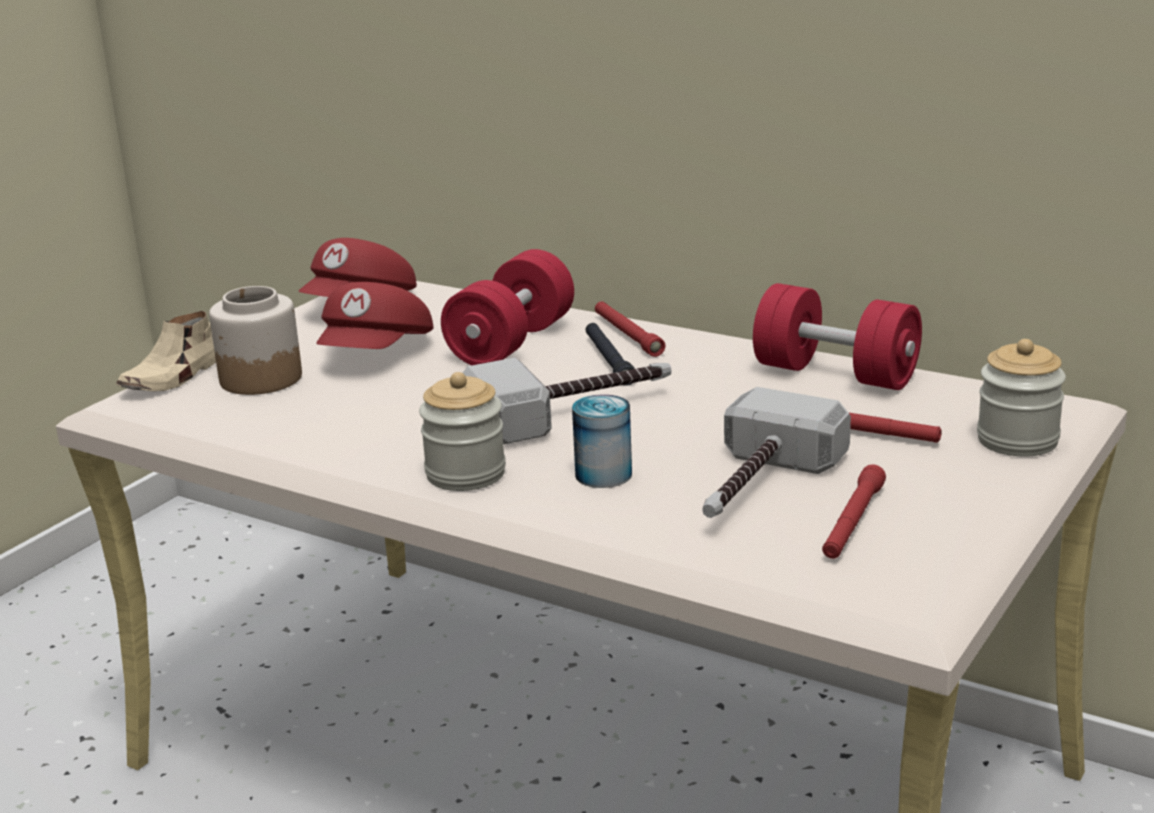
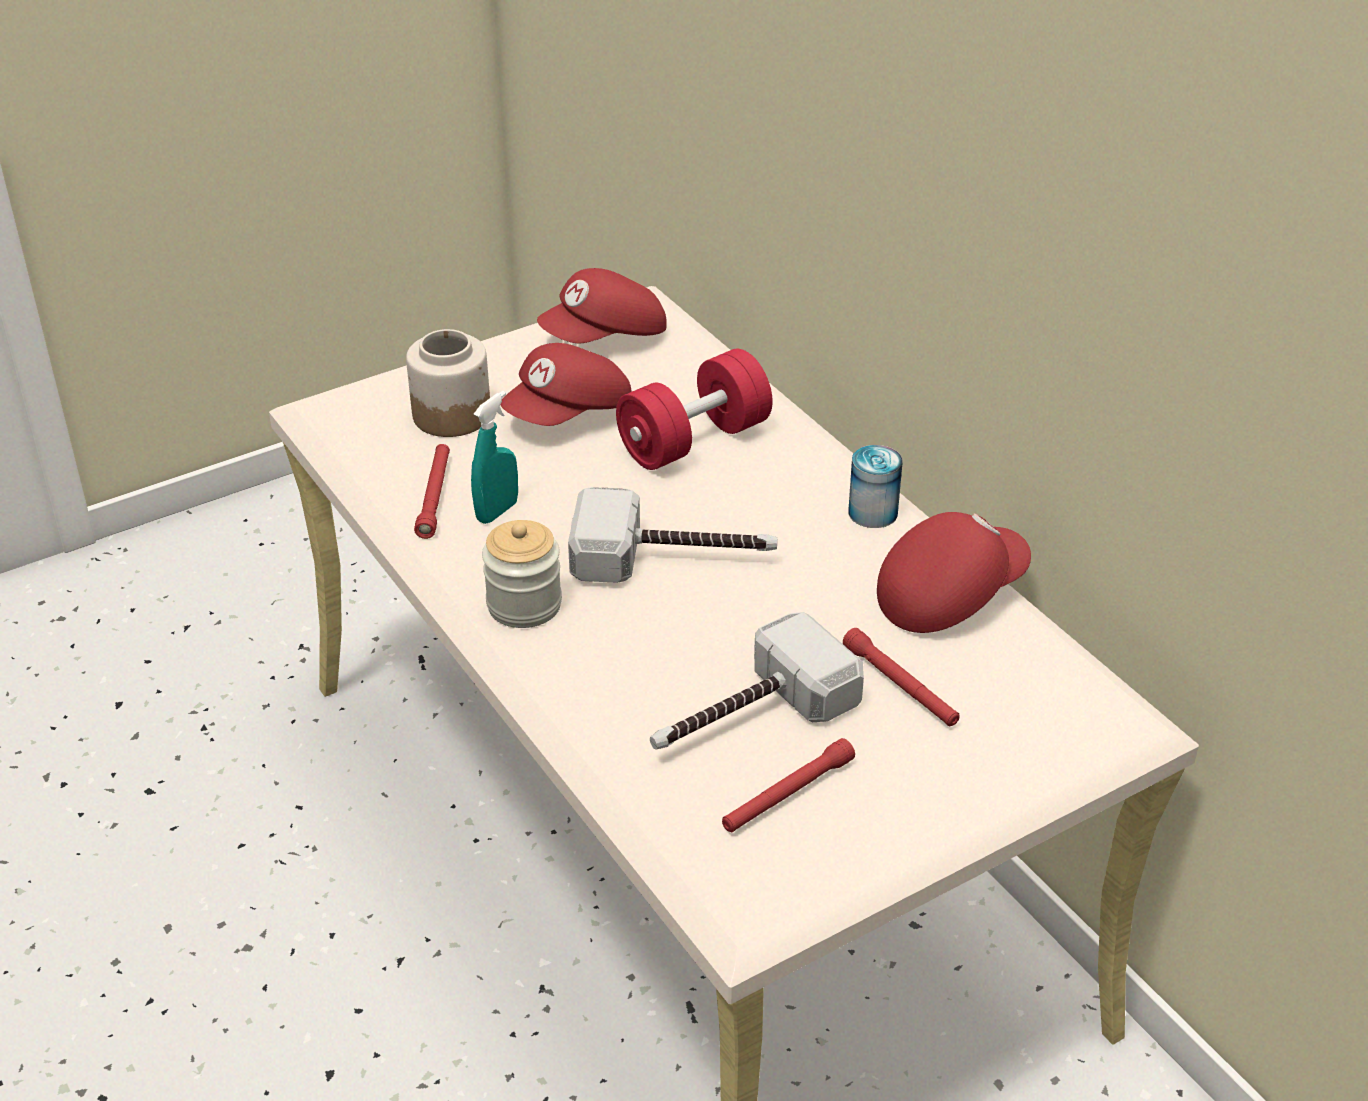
camera: 25 degrees right, 15 degrees up
(173, 377) = (384, 387): beige shoe -> none
(372, 425) = (497, 511): none -> turquoise spray bottle
(603, 475) = (633, 650): can -> can (873, 512)
(609, 361) = (759, 498): black flashlight -> none
(627, 335) = (805, 467): red flashlight -> red flashlight (434, 496)
(835, 374) = (948, 594): red dumbbell -> red cap
(1017, 440) = (1032, 751): jar -> none

